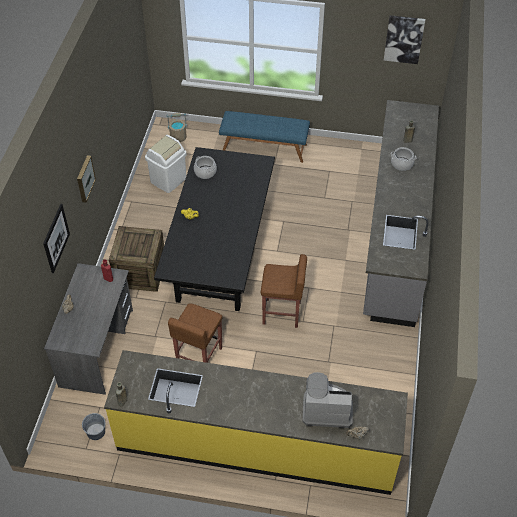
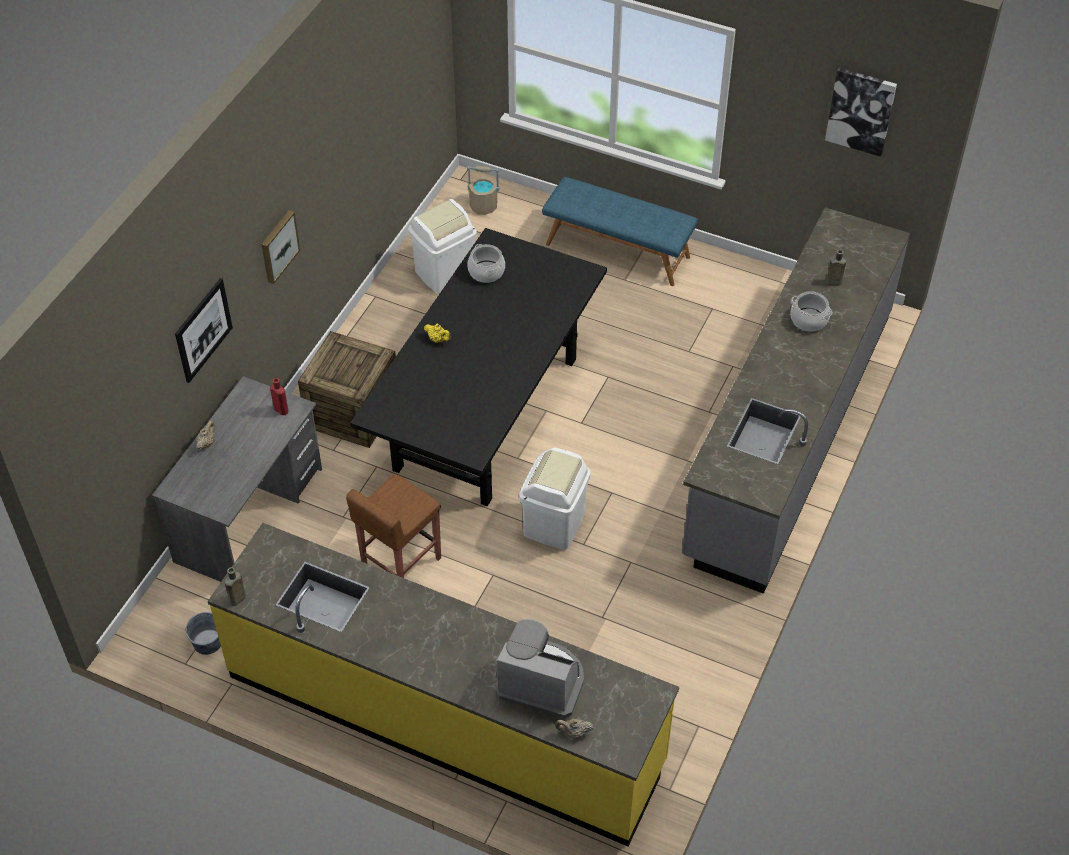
camera: 15 degrees right, 0 degrees up
(282, 313) = (554, 524): brown stool -> white trash can

